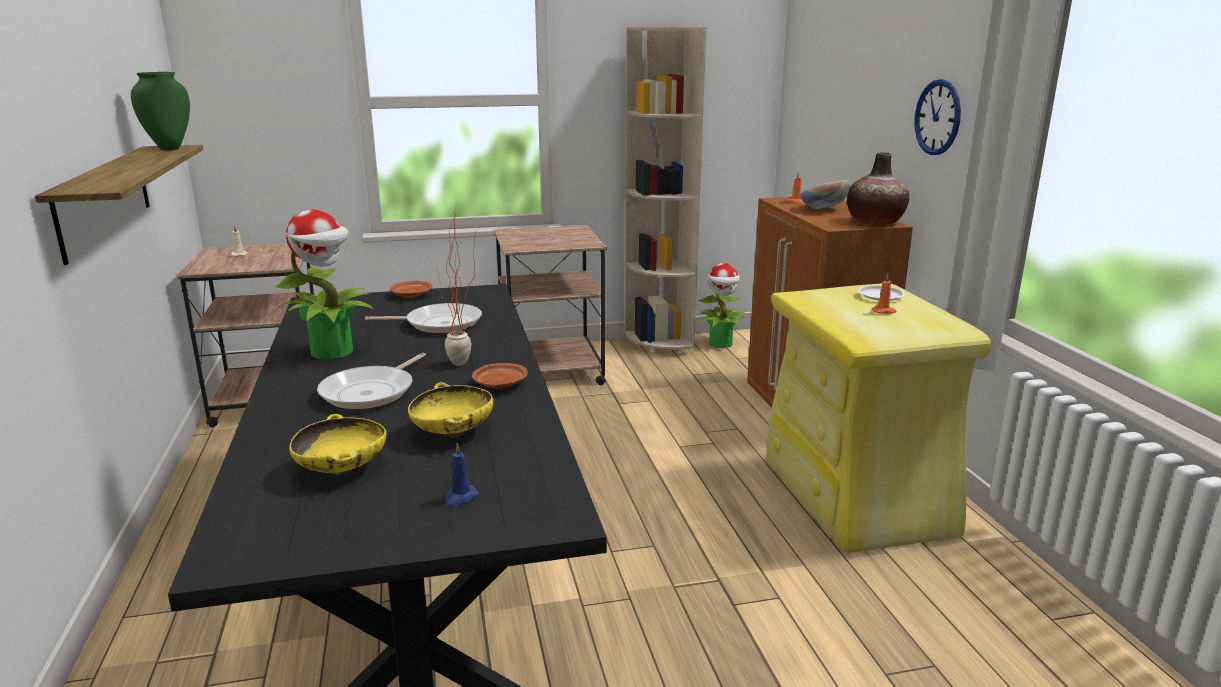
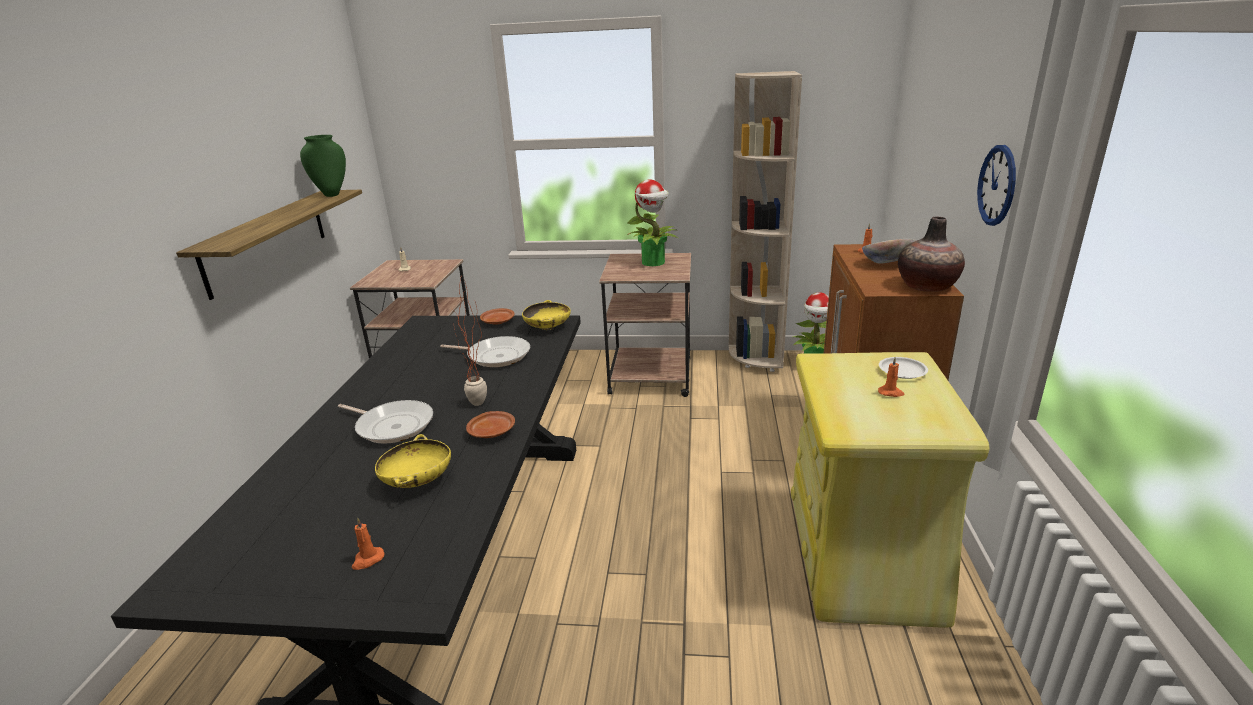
camera: 20 degrees right, 5 degrees up
(333, 352) = (398, 377): potted plant -> potted plant (654, 262)
(342, 468) = (312, 507): yellow bowl -> yellow bowl (548, 327)
(371, 392) = (392, 426): frying pan -> frying pan turned 105 degrees counterclockwise
(460, 498) = (367, 560): blue candle -> orange candle

